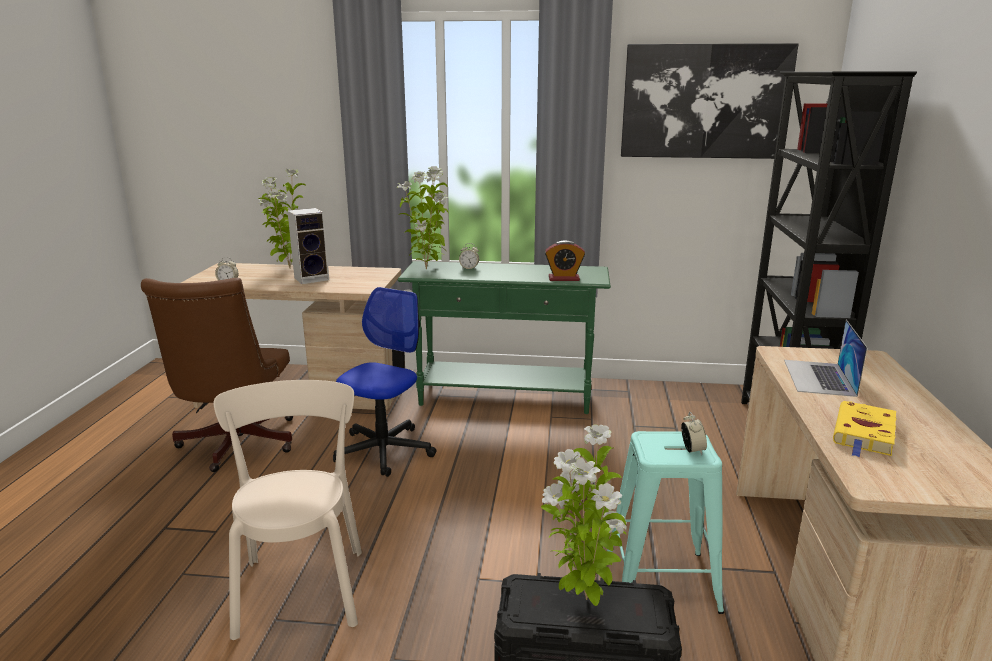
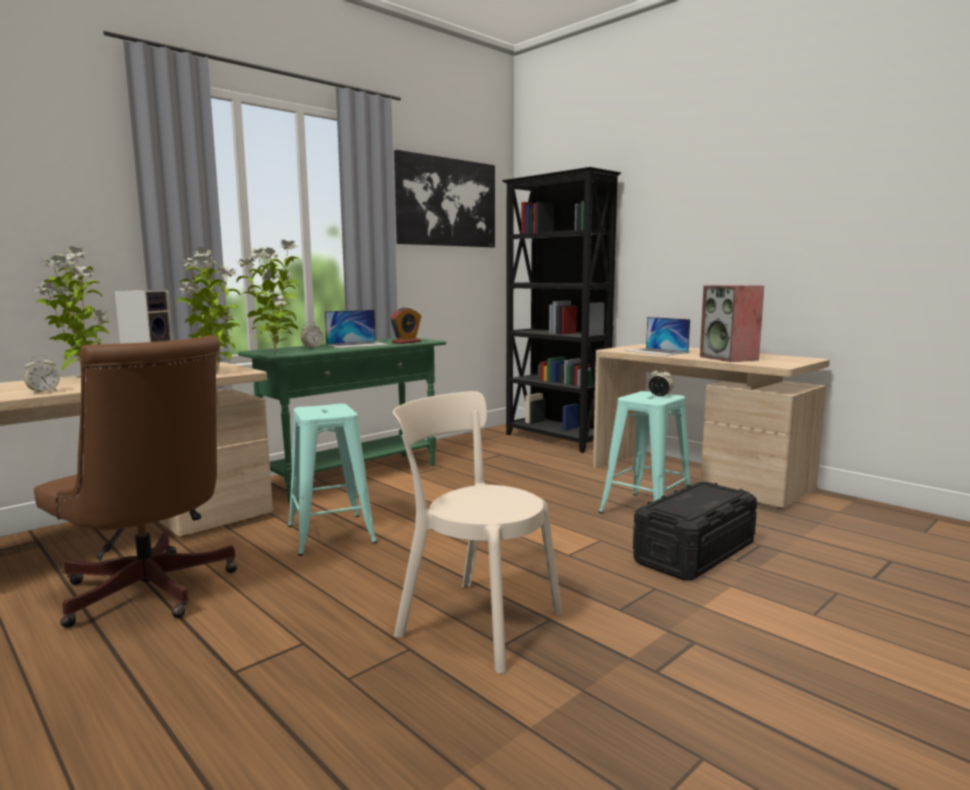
camera: 50 degrees left, 10 degrees down
(384, 450) = (331, 534): office chair -> turquoise stool
(513, 272) = (357, 344): none -> laptop
(583, 599) = (691, 499): potted plant -> potted plant (215, 372)
(864, 434) = (729, 358): yellow book -> speaker

